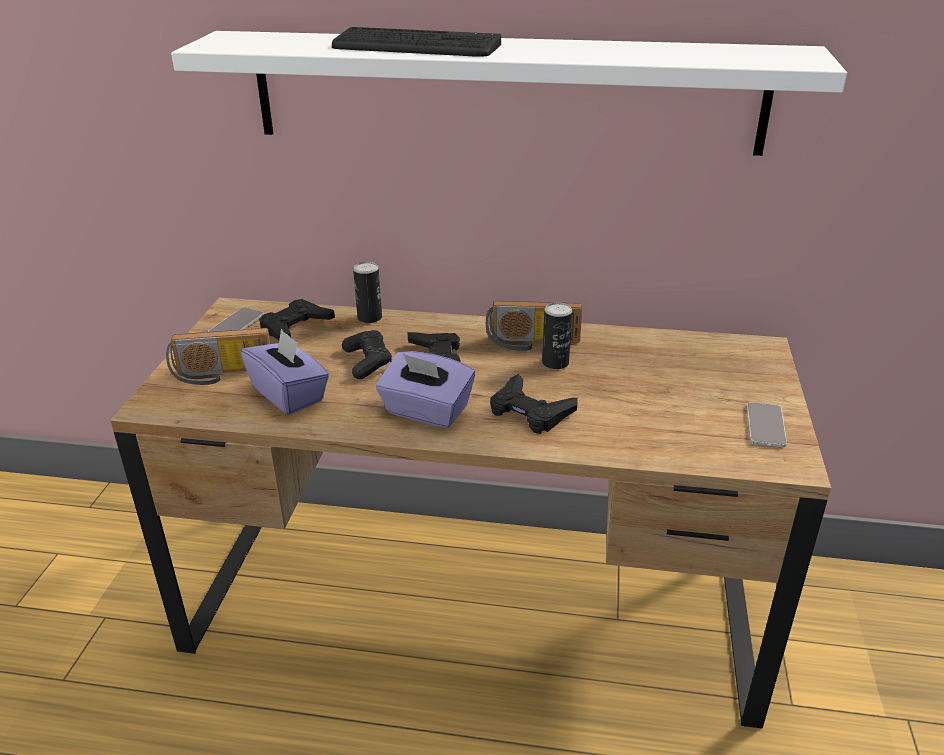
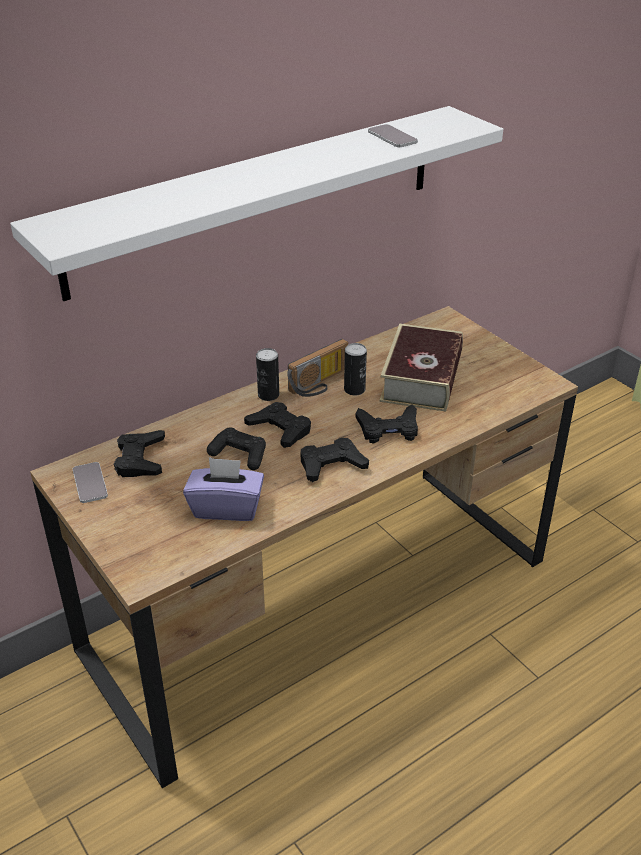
camera: 45 degrees left, 5 degrees up
(222, 374) = (151, 524): radio -> none
(369, 317) = (184, 423): can -> can (268, 395)
(416, 46) = (223, 187): keyboard -> none
(426, 411) = (331, 465): purple tissue box -> black game controller
(641, 386) = (421, 378): none -> book
(765, 426) = (510, 368): phone -> phone (392, 137)

